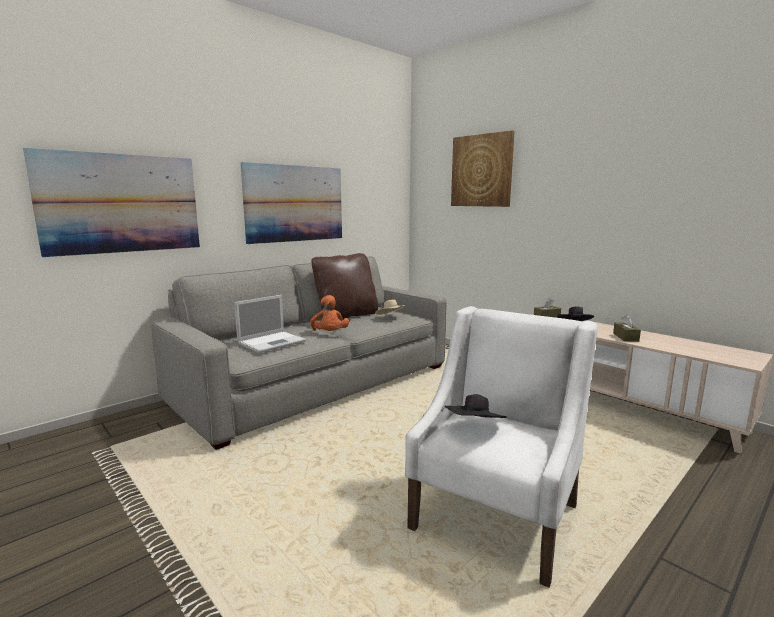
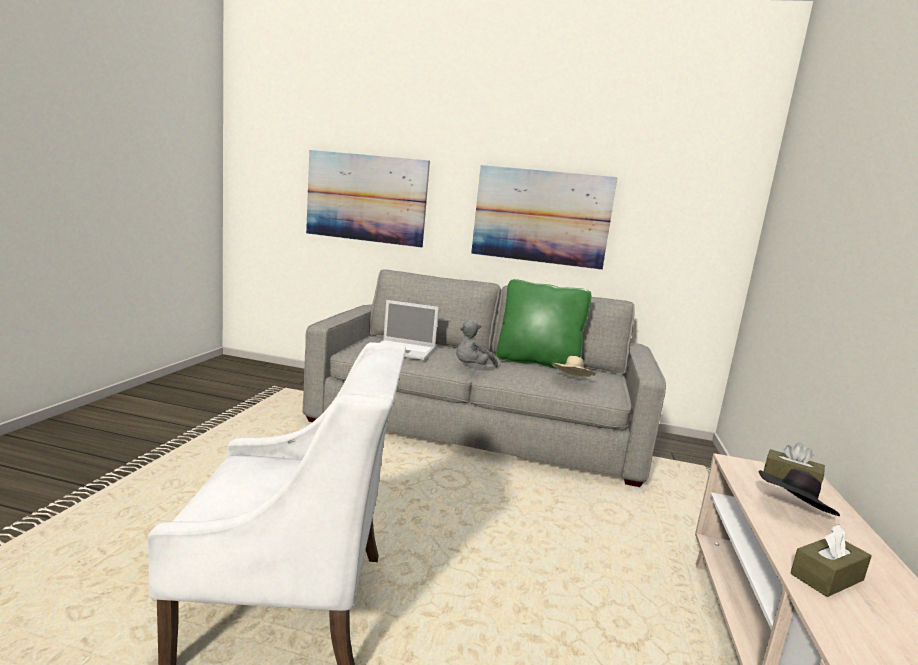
camera: 55 degrees right, 0 degrees up
(329, 334) = (471, 367): orange plush toy -> grey plush toy
(346, 316) = (537, 362): brown pillow -> green pillow
(475, 428) = (259, 467): black hat -> none
(481, 171) = (827, 185): picture -> none

